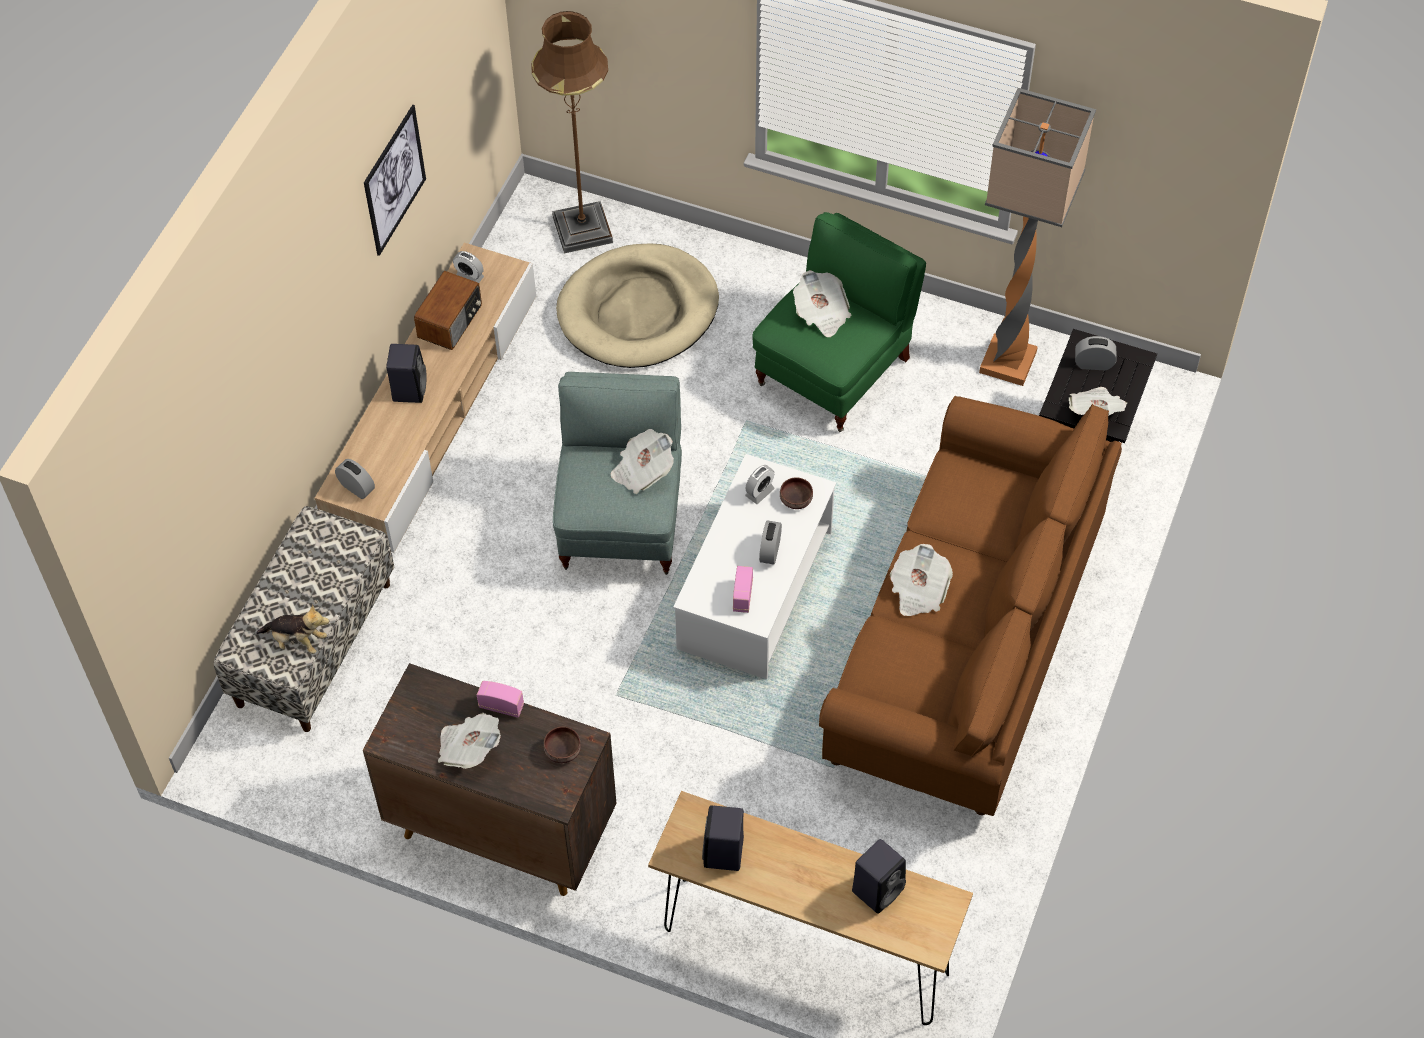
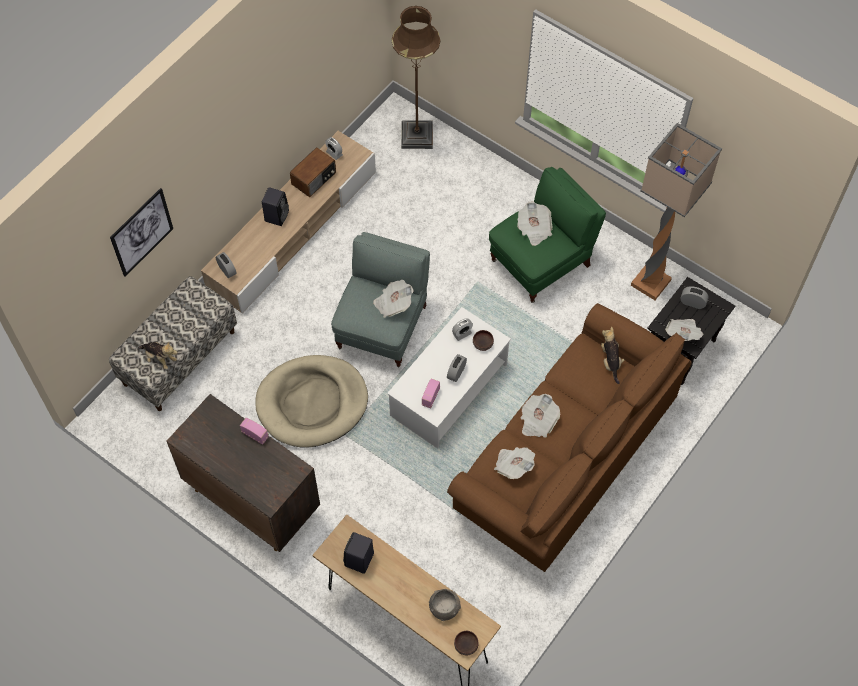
camera: 15 degrees right, 5 degrees up
(394, 180) = (285, 91): picture -> picture (142, 232)
(469, 748) = (228, 456): newspaper -> newspaper (513, 465)
(563, 749) = (282, 471): brown bowl -> brown bowl (466, 644)
(638, 311) = (434, 196): beige dog bed -> beige dog bed (312, 403)
(878, 888) = (444, 607): black speaker -> grey bowl
(998, 478) = (610, 361): none -> plush toy

